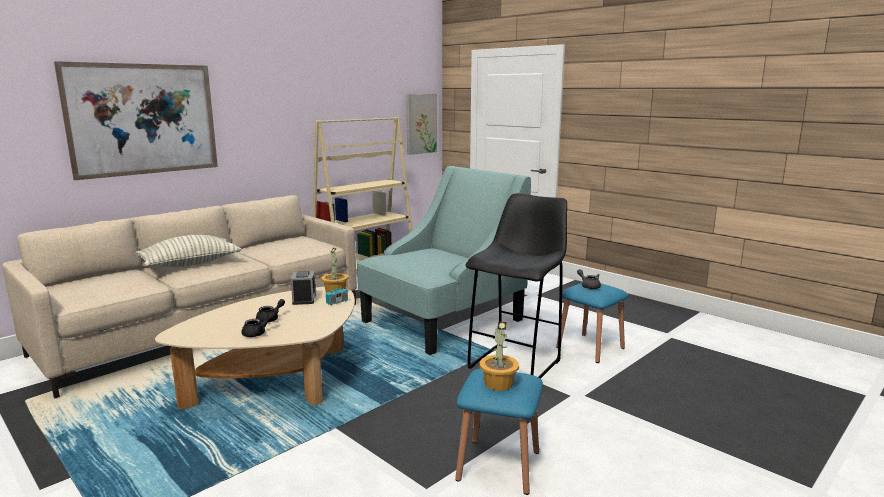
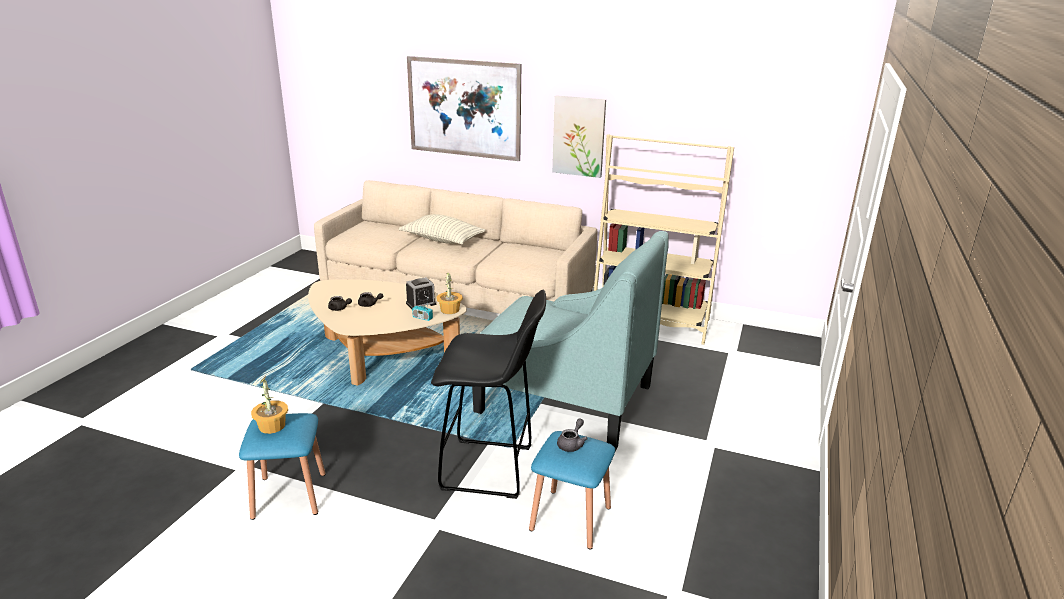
camera: 65 degrees right, 10 degrees up
(421, 123) = (811, 159): picture -> picture (579, 136)

